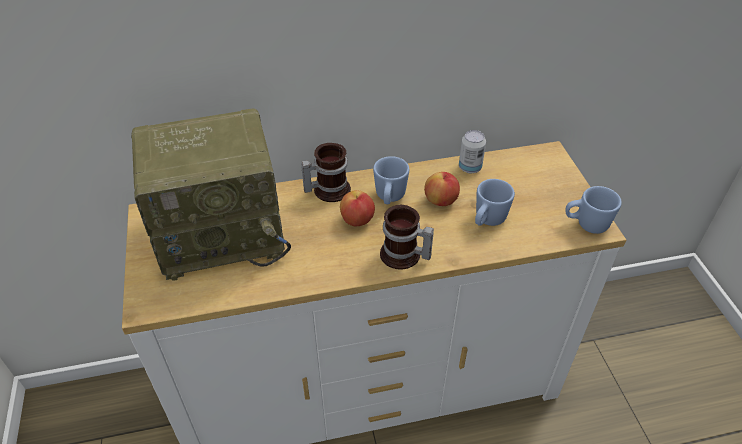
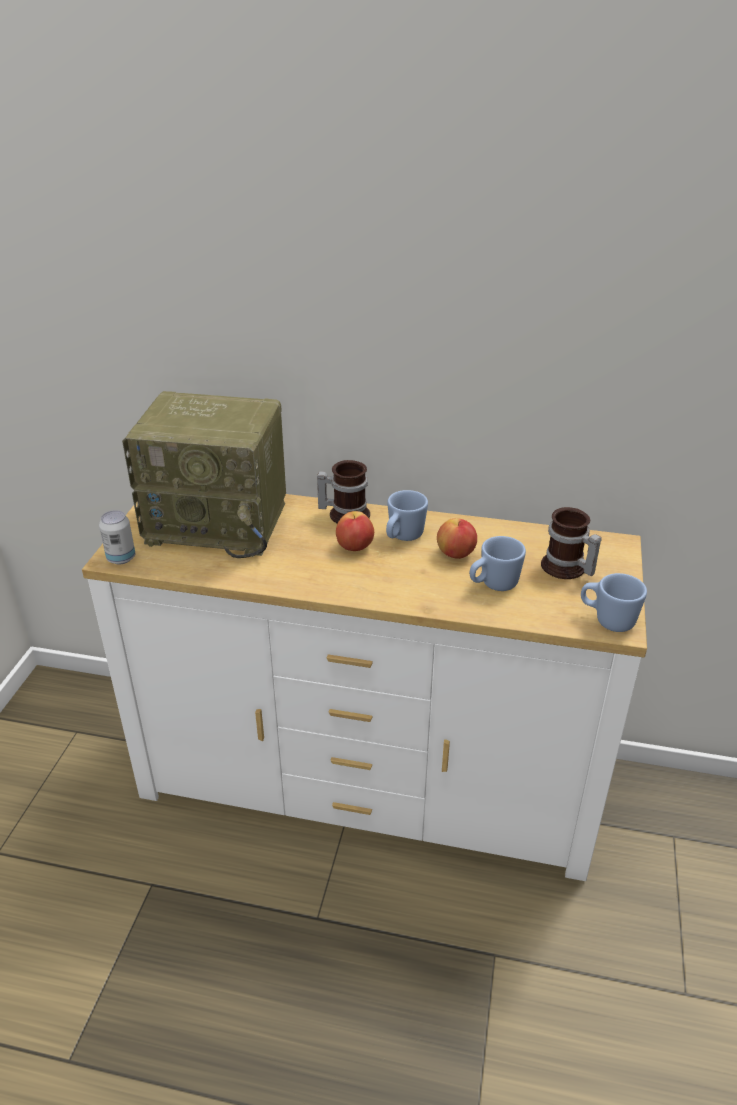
camera: 25 degrees right, 10 degrees down
(403, 257) = (377, 590): mug -> mug (565, 569)
(470, 168) = (512, 533): can -> can (121, 558)

